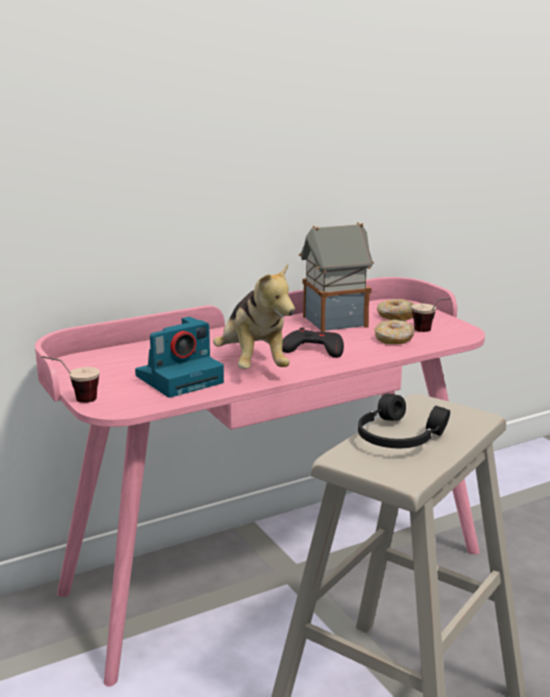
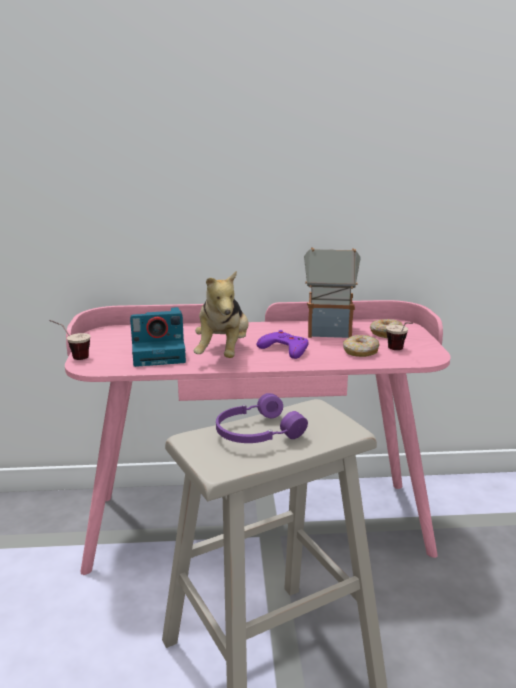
camera: 25 degrees right, 0 degrees up
(313, 349) = (284, 349): black game controller -> purple game controller
(398, 437) = (256, 433): black headphones -> purple headphones

